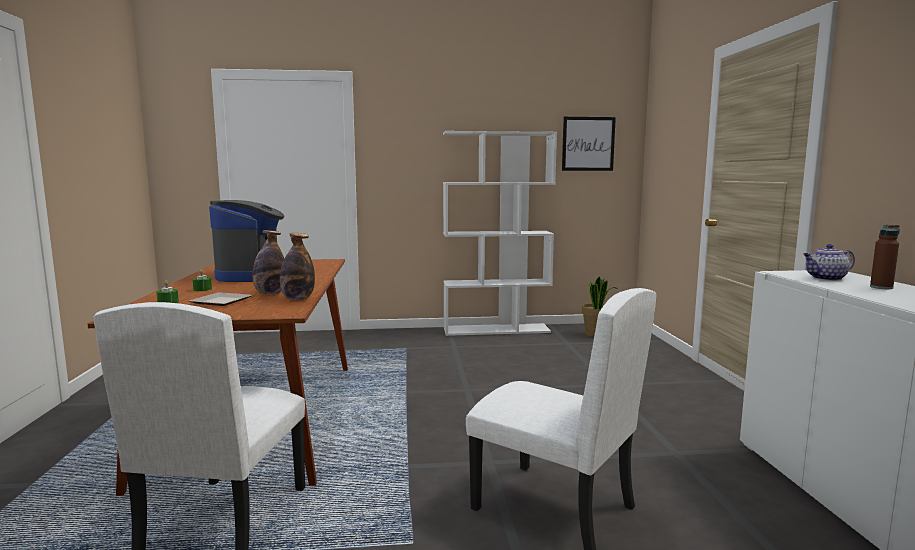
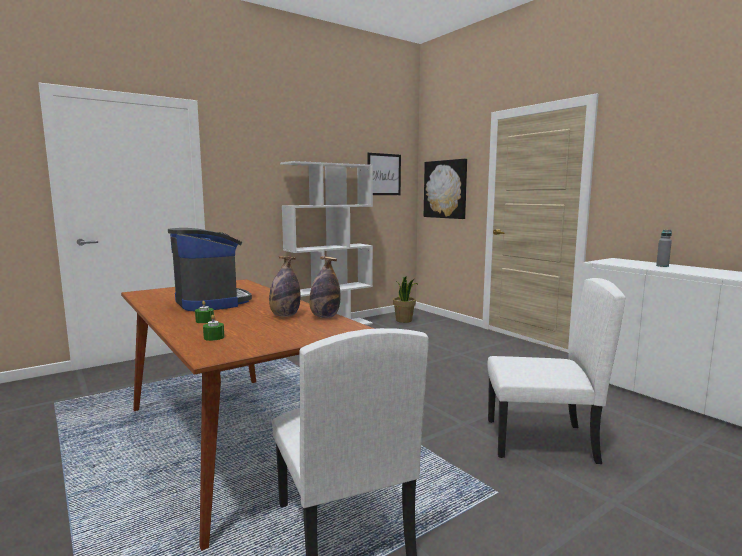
camera: 30 degrees left, 0 degrees up
(221, 301) = (263, 328): plate -> none
(667, 162) = (445, 189): none -> picture
(826, 278) = (626, 263): teapot -> none
(881, 287) = (662, 266): brown bottle -> grey bottle

